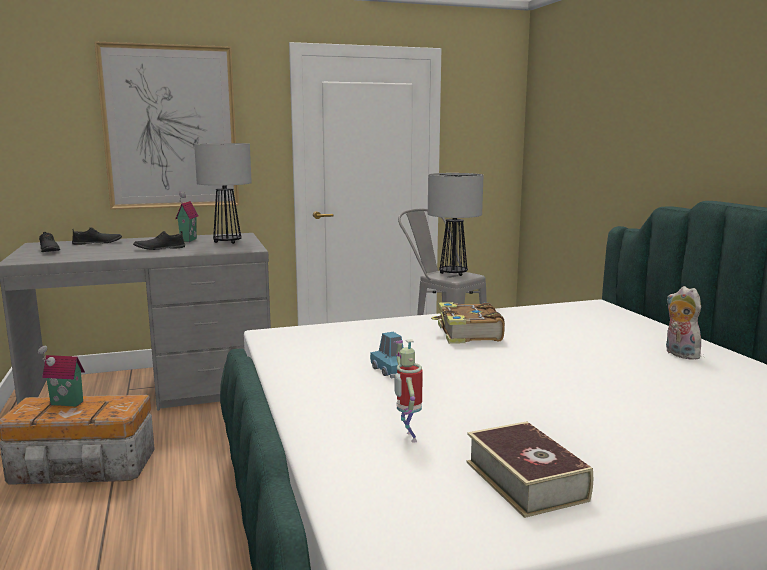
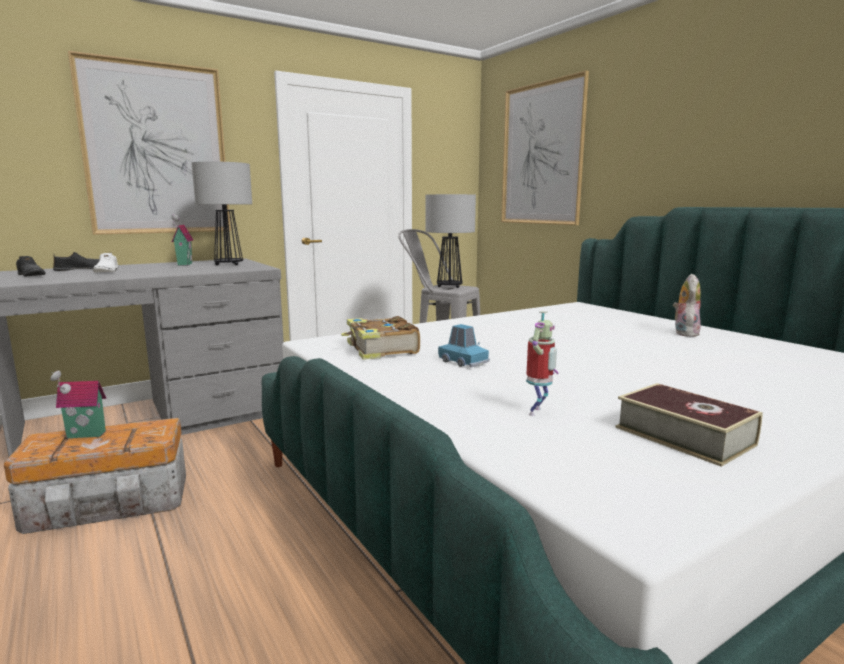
camera: 15 degrees left, 0 degrees up
(113, 248) = (106, 271): none -> white shoe
(160, 248) = (161, 270): black shoe -> none
(408, 437) = (538, 412): toy robot -> toy robot turned 120 degrees counterclockwise
(468, 334) = (499, 331): book -> book (381, 349)
(582, 123) = (541, 154): none -> picture
(679, 354) = (684, 333): plush toy -> plush toy turned 60 degrees clockwise

